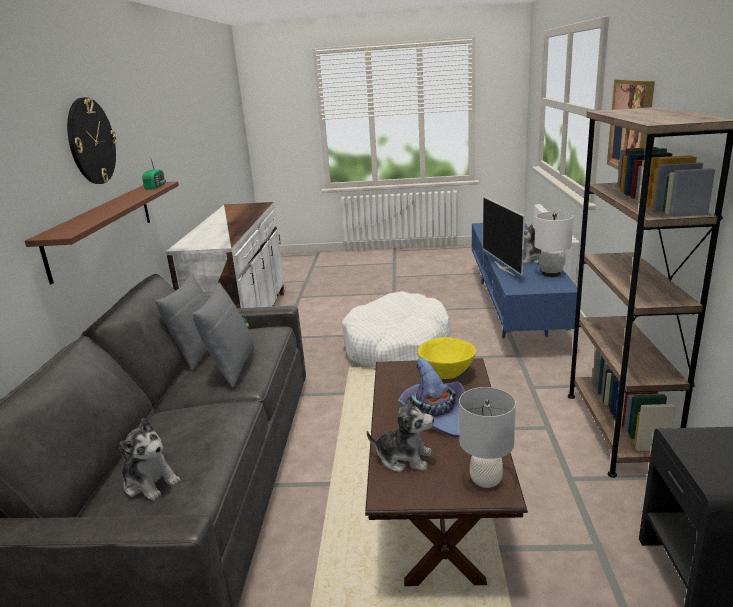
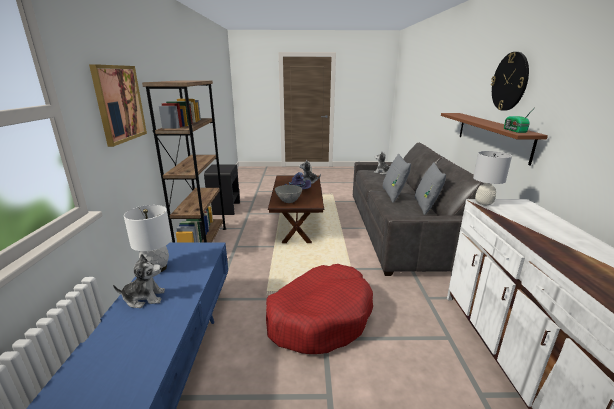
camera: 175 degrees right, 0 degrees up
(396, 345) = (319, 317): white dog bed -> red dog bed
(447, 374) = (288, 201): yellow bowl -> grey bowl
(484, 481) = (285, 178): grey table lamp -> grey table lamp (484, 203)
(504, 268) = (193, 282): television -> none

